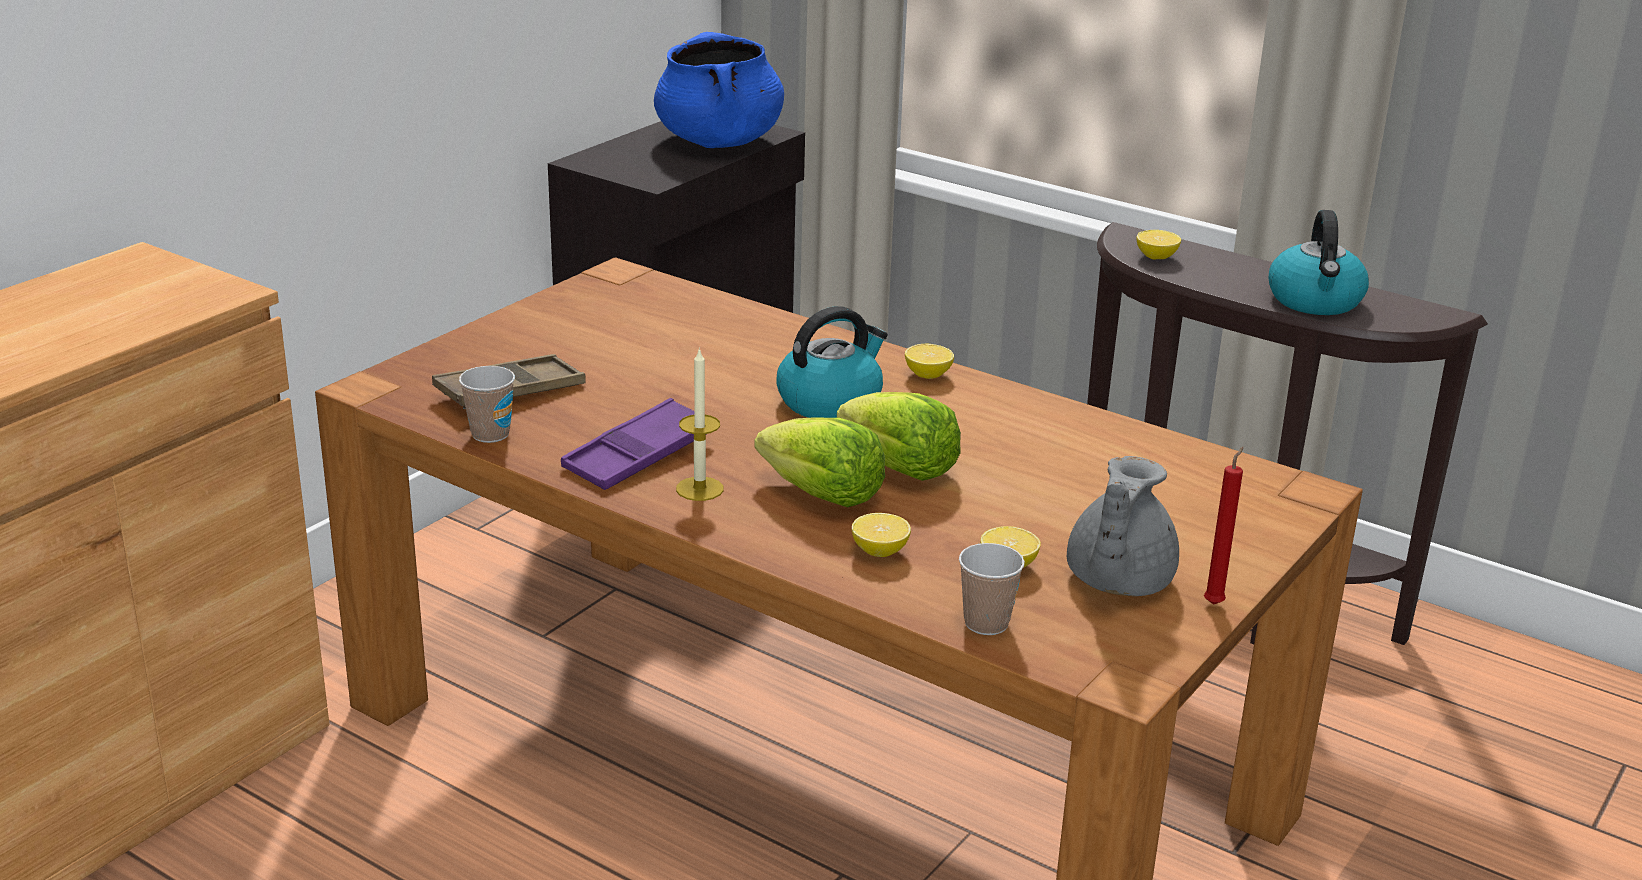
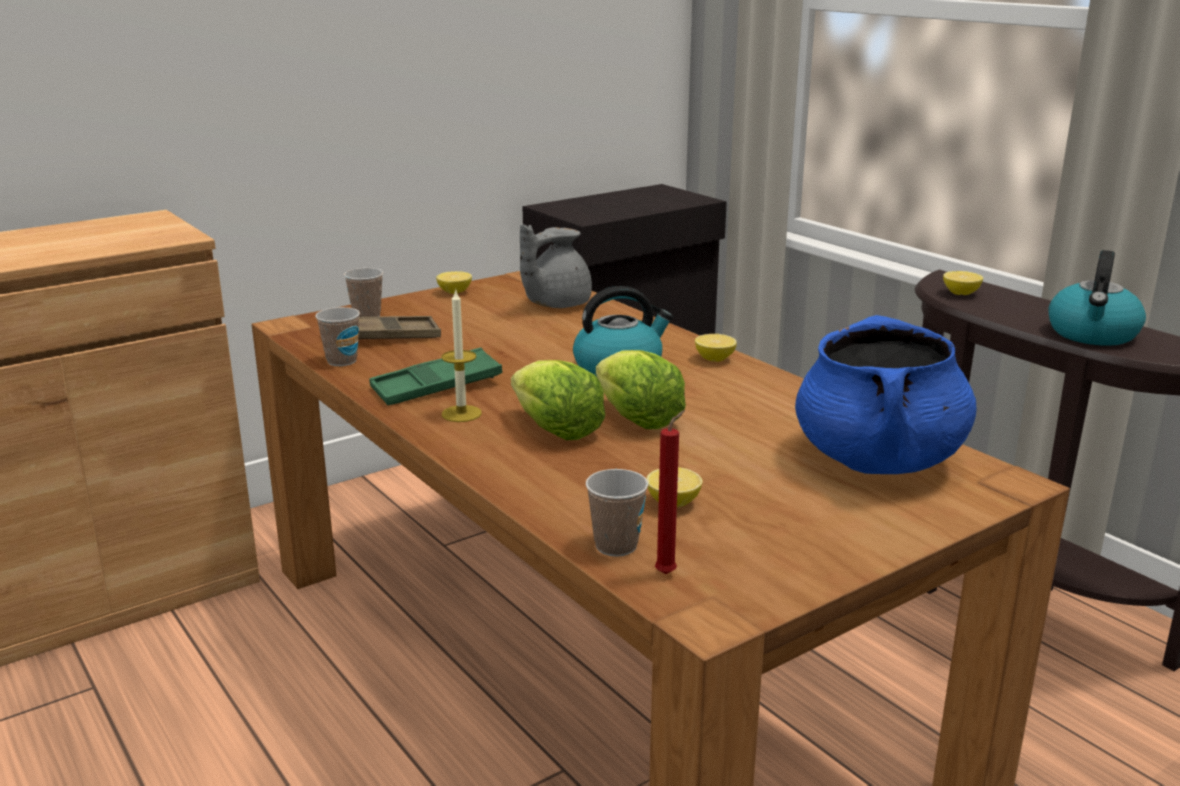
camera: 20 degrees right, 5 degrees down
(460, 361) = (367, 316): none -> cup
(639, 455) = (436, 386): purple tray -> green tray
(719, 141) = (656, 202): blue cooking pot -> blue cooking pot (878, 461)
(880, 551) = (568, 476): lemon -> lemon (455, 292)
(1116, 581) = (766, 530): grey teapot -> grey teapot (555, 304)
(1215, 603) = (852, 562): red candle -> red candle (668, 573)

